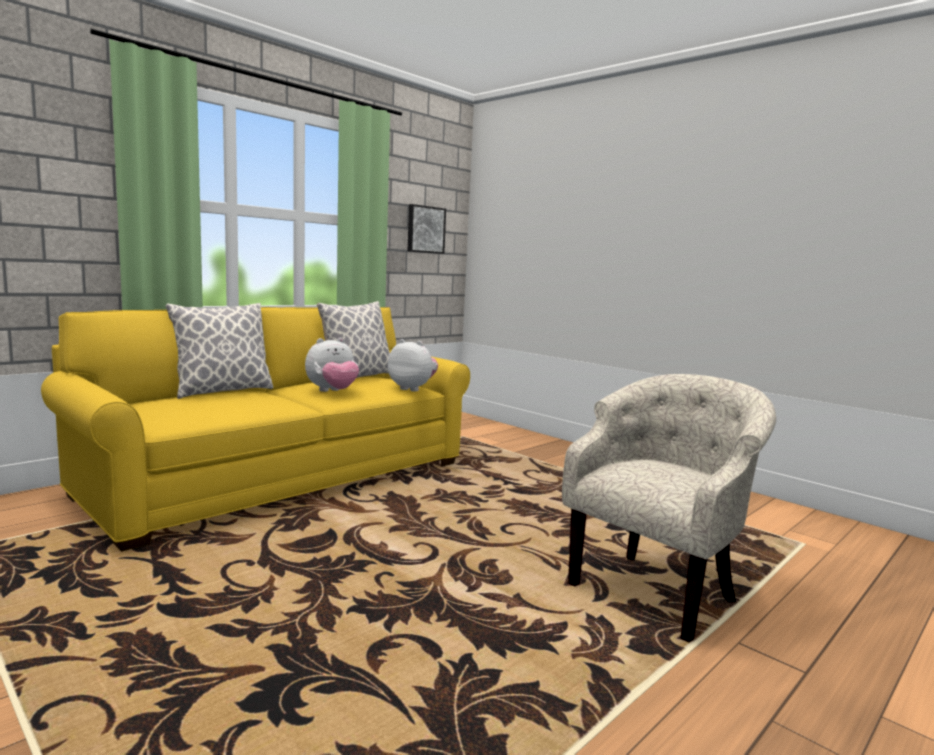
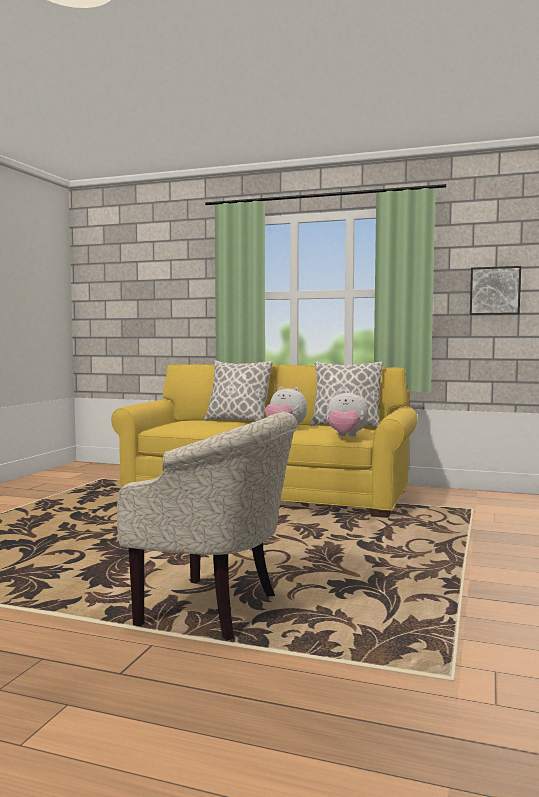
camera: 65 degrees right, 5 degrees down
(413, 388) = (346, 436): plush toy -> plush toy turned 105 degrees clockwise

